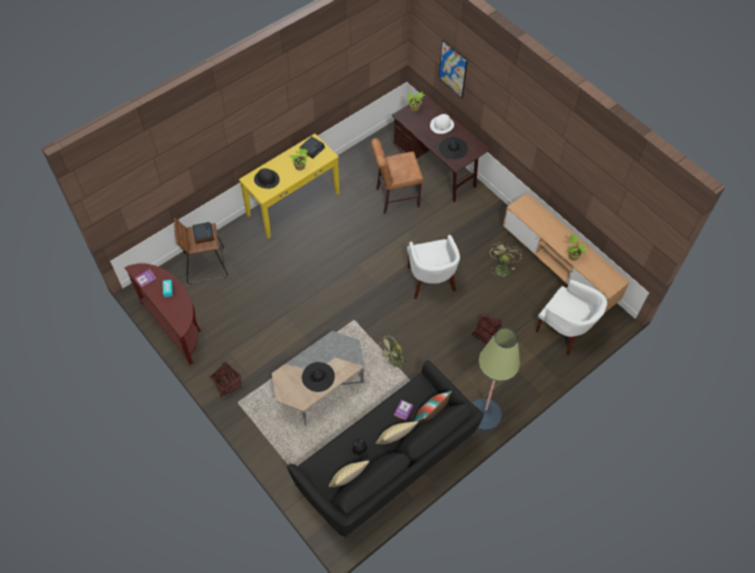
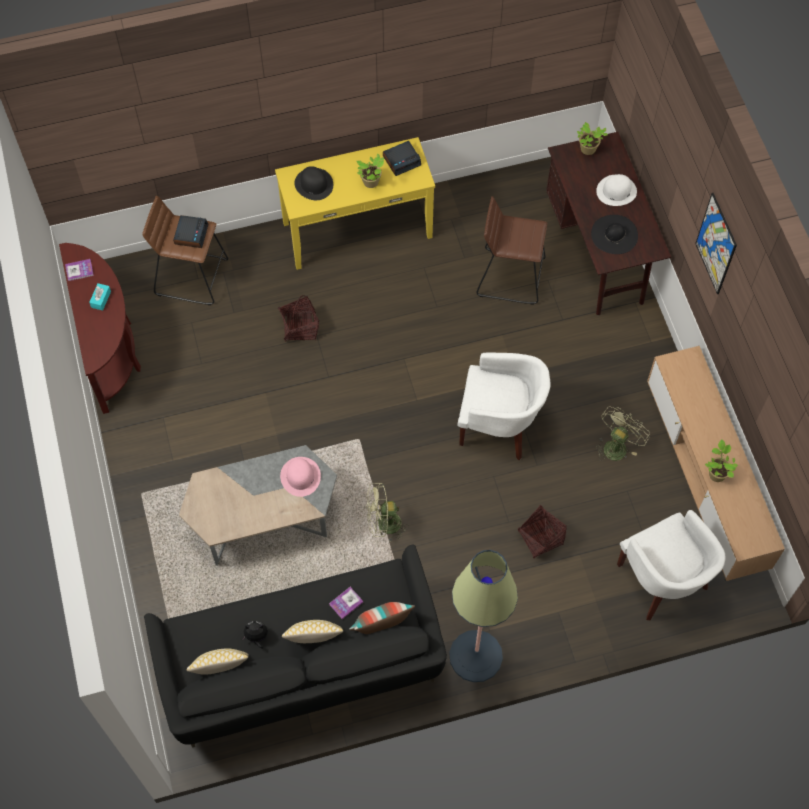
camera: 25 degrees right, 5 degrees up
(227, 384) = (140, 461): basket -> basket (300, 327)
(318, 377) = (253, 505): black hat -> none
(338, 349) = (300, 476): none -> pink hat
(395, 198) = (510, 276): brown chair -> brown stool
(431, 281) = (499, 425): white armchair -> white armchair turned 90 degrees counterclockwise
(453, 69) = (651, 113): picture -> picture (716, 244)

